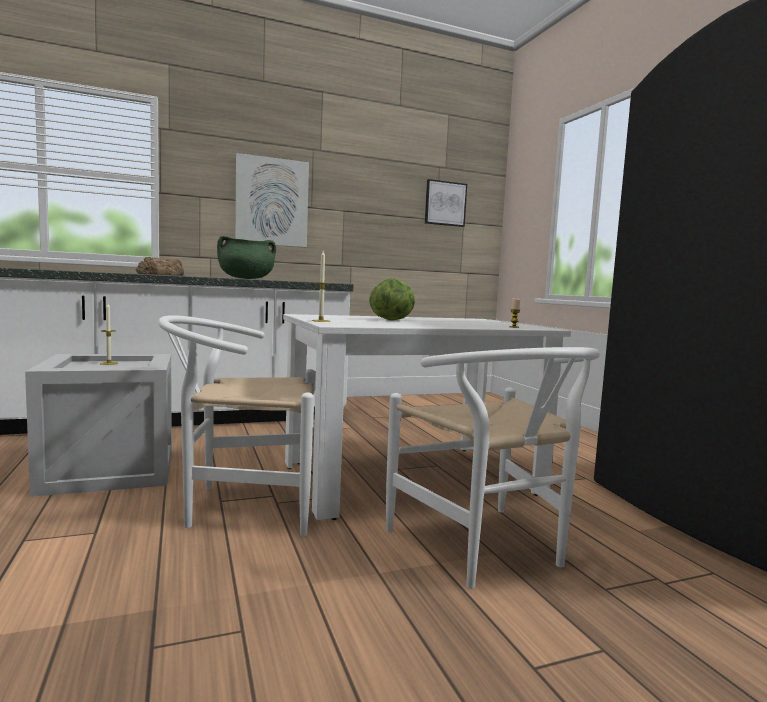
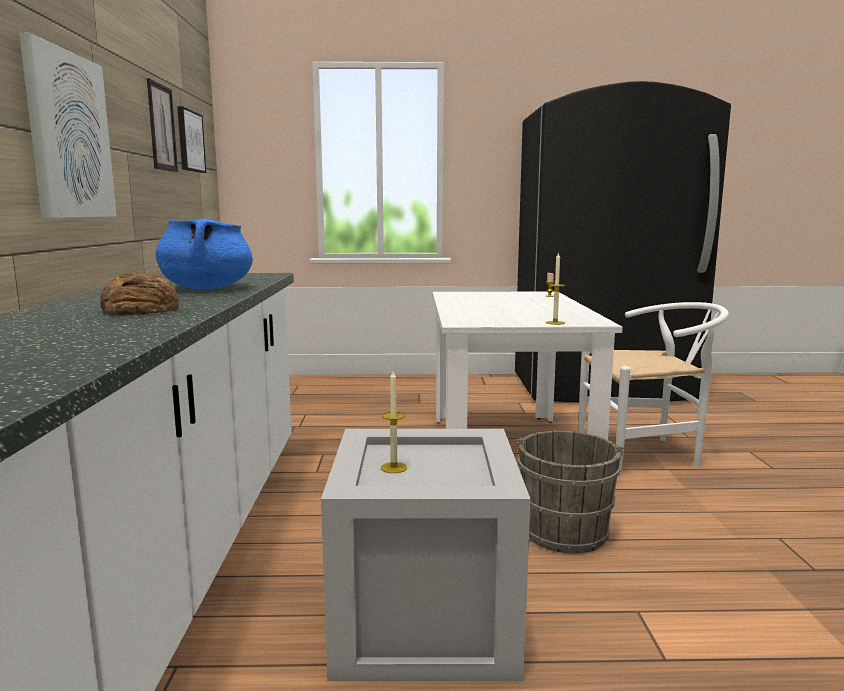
camera: 70 degrees left, 5 degrees up
(241, 505) = (565, 529): white chair -> grey bucket
(246, 278) = (207, 288): green cooking pot -> blue cooking pot
(392, 320) = (508, 309): lettuce -> none
(396, 195) = (162, 127): none -> picture

